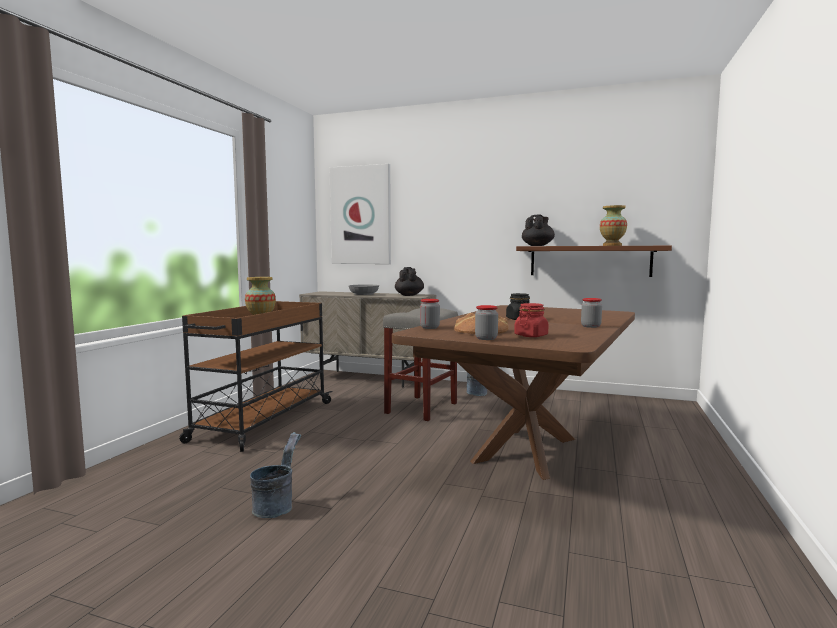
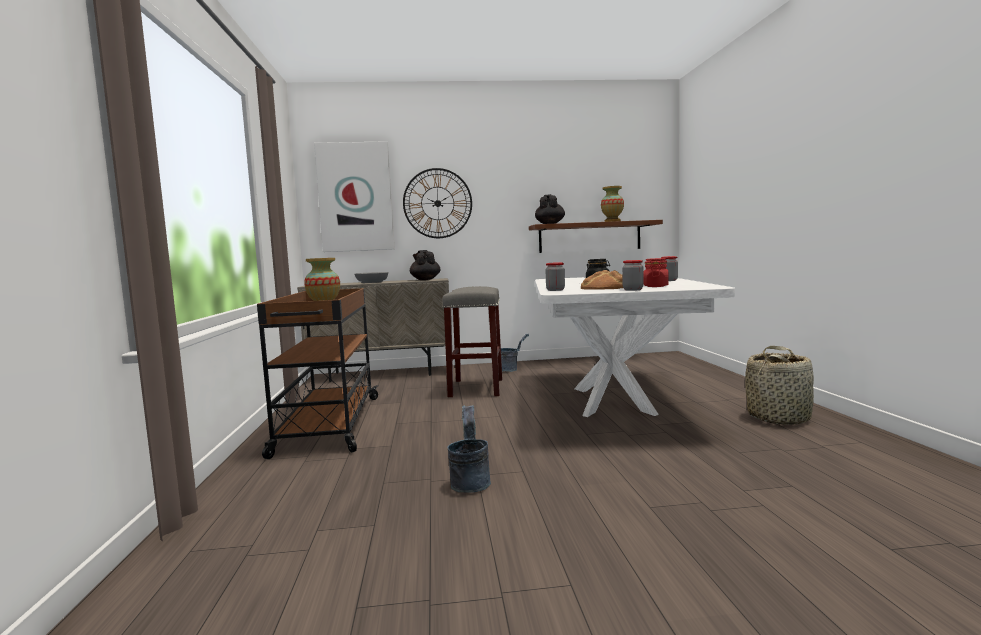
camera: 25 degrees left, 0 degrees up
(431, 221) = (437, 203): none -> wall clock
(527, 450) = (612, 400): brown dining table -> white dining table
(690, 519) = (779, 417): none -> basket

